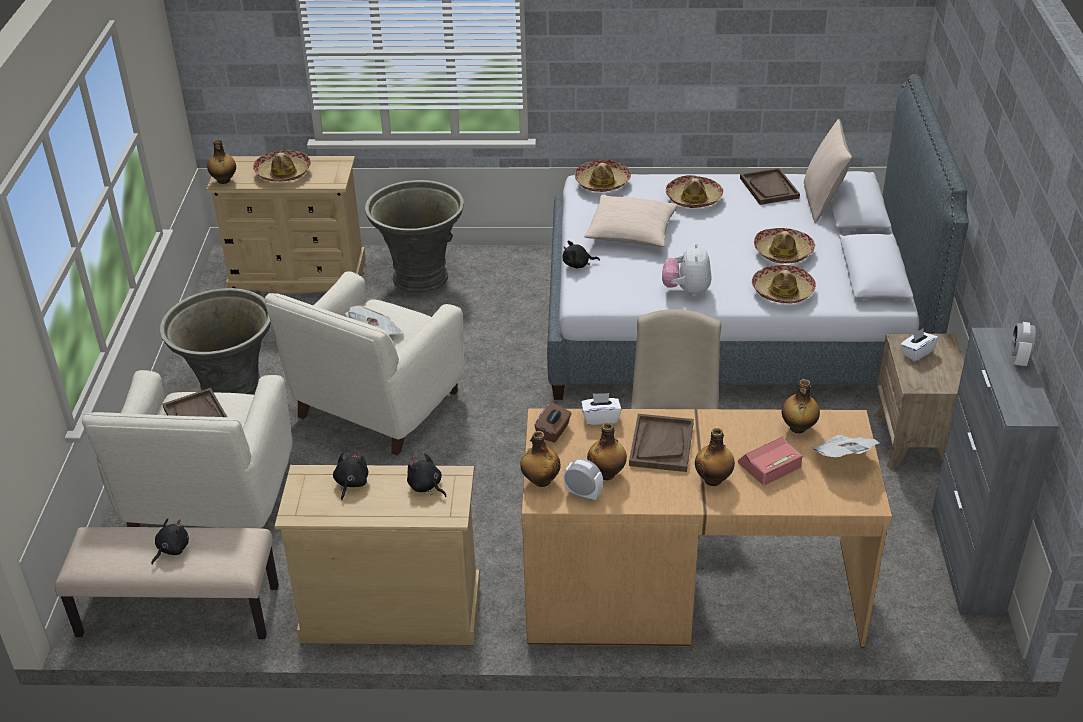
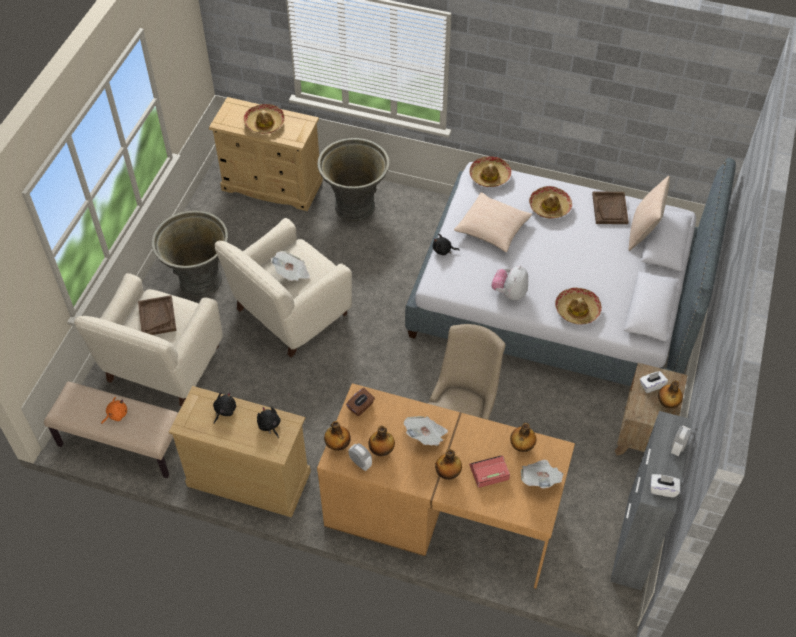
camera: 15 degrees right, 15 degrees up
(171, 549) = (116, 415): black plush toy -> orange plush toy
(224, 180) = (222, 122): bottle -> bottle (667, 403)
(600, 418) = (395, 404): white tissue box -> white tissue box (663, 489)
(661, 444) = (426, 436): brown tray -> newspaper
(783, 252) = (593, 273): hat -> none

